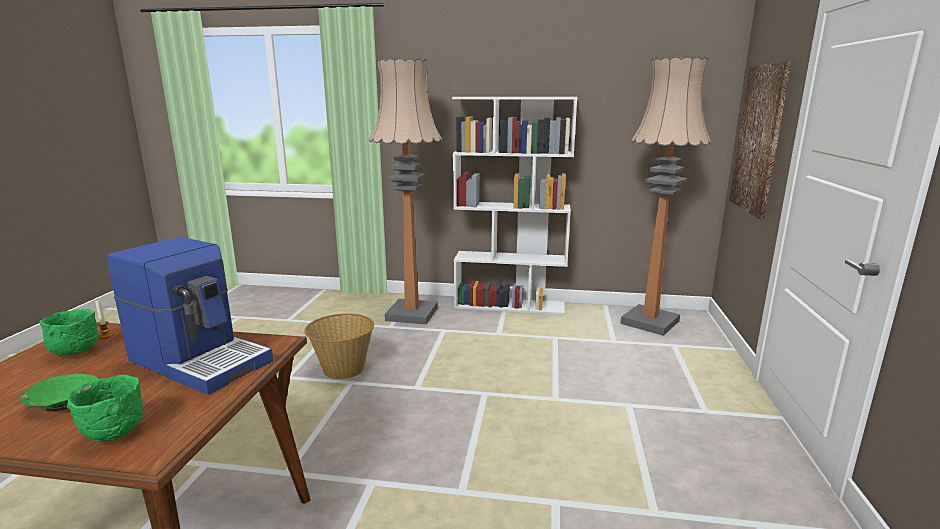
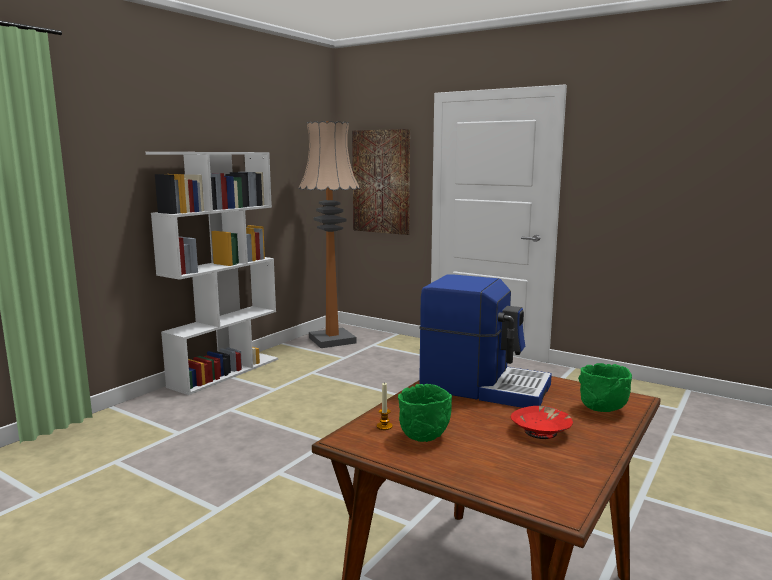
camera: 65 degrees left, 5 degrees down
(63, 402) = (541, 431): green bowl -> red bowl
(201, 360) = (484, 386): coffee machine -> coffee machine turned 60 degrees clockwise
(343, 369) = (244, 473): basket -> none
(412, 314) = (166, 416): floor lamp -> none

